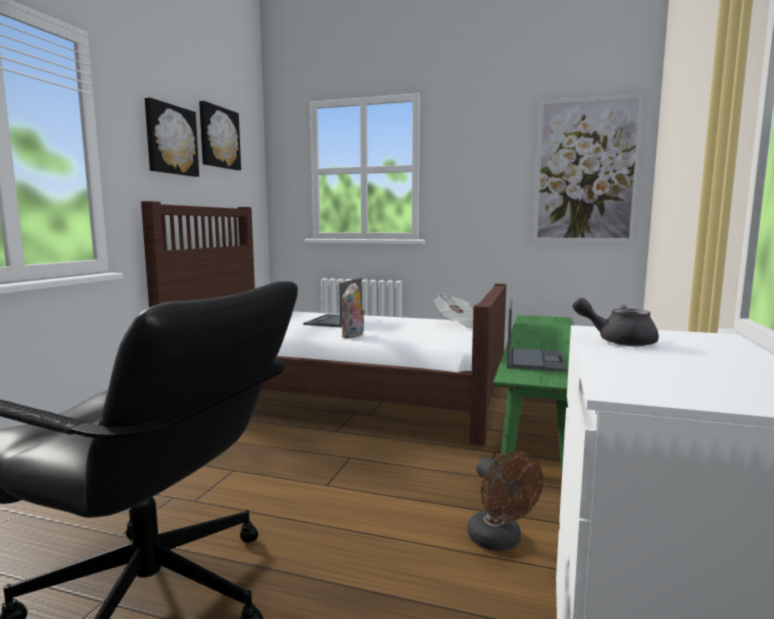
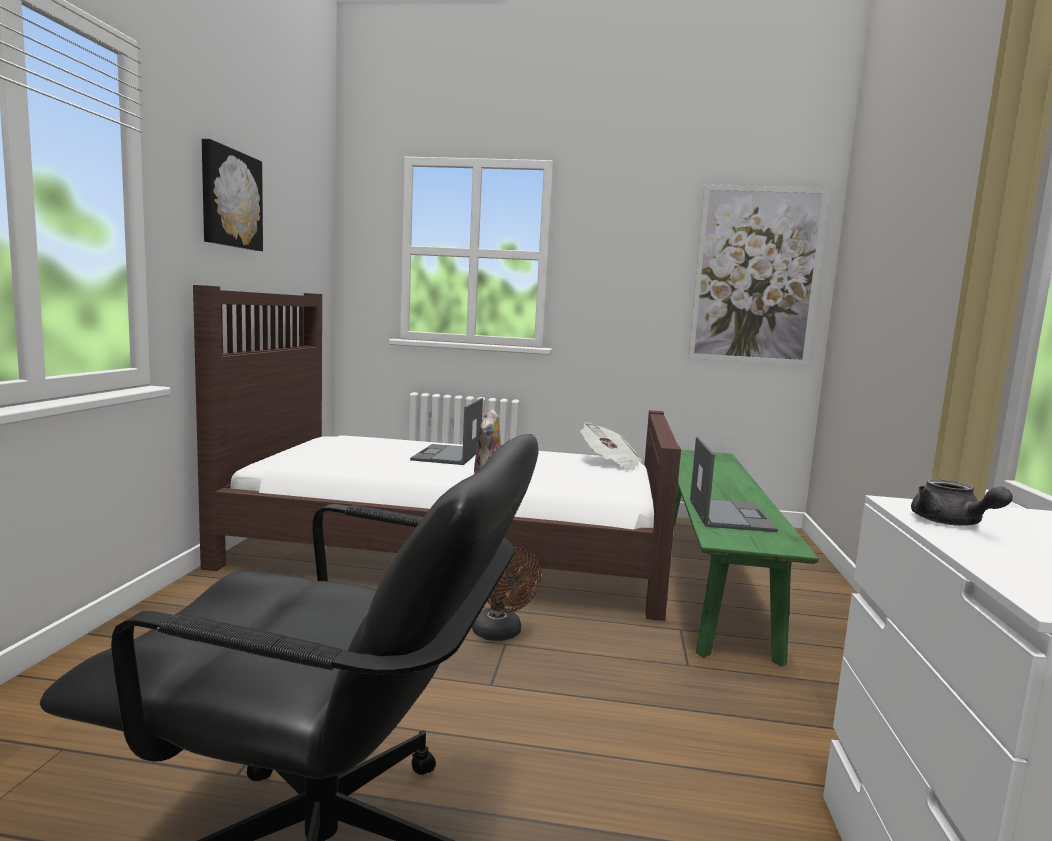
camera: 10 degrees left, 0 degrees up
(218, 137) = (285, 197): picture -> none
(500, 541) = (736, 752): brown fan -> brown fan (501, 634)
(618, 341) = (951, 523): grey teapot -> grey teapot turned 120 degrees counterclockwise

